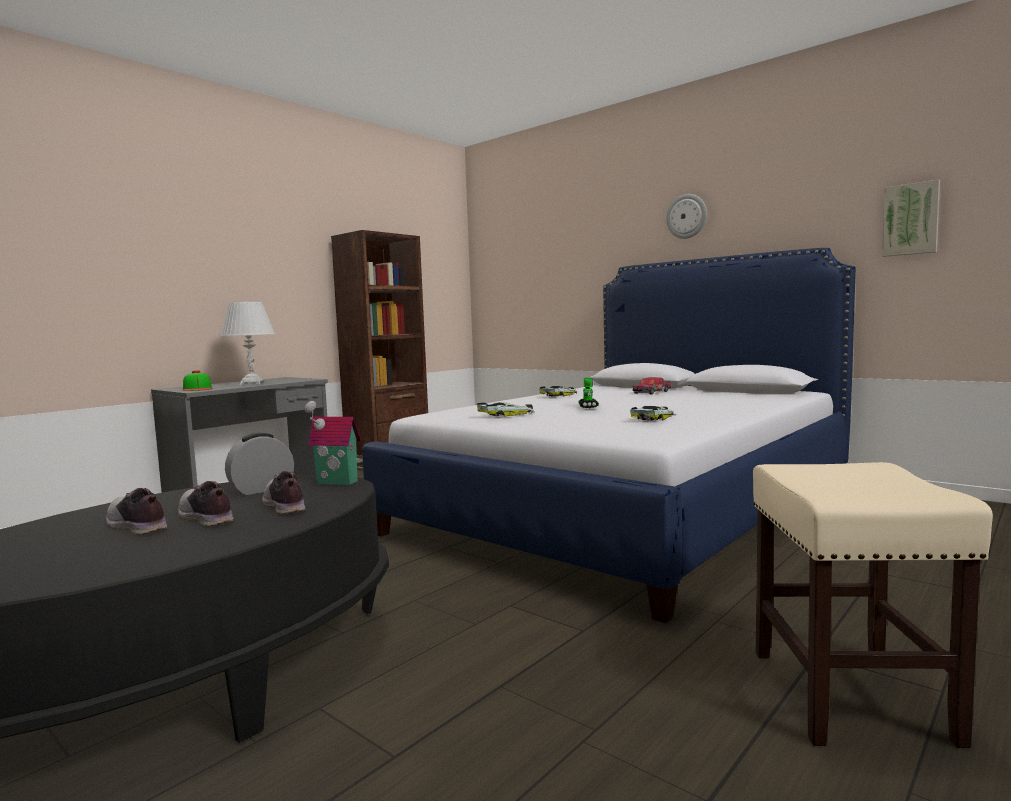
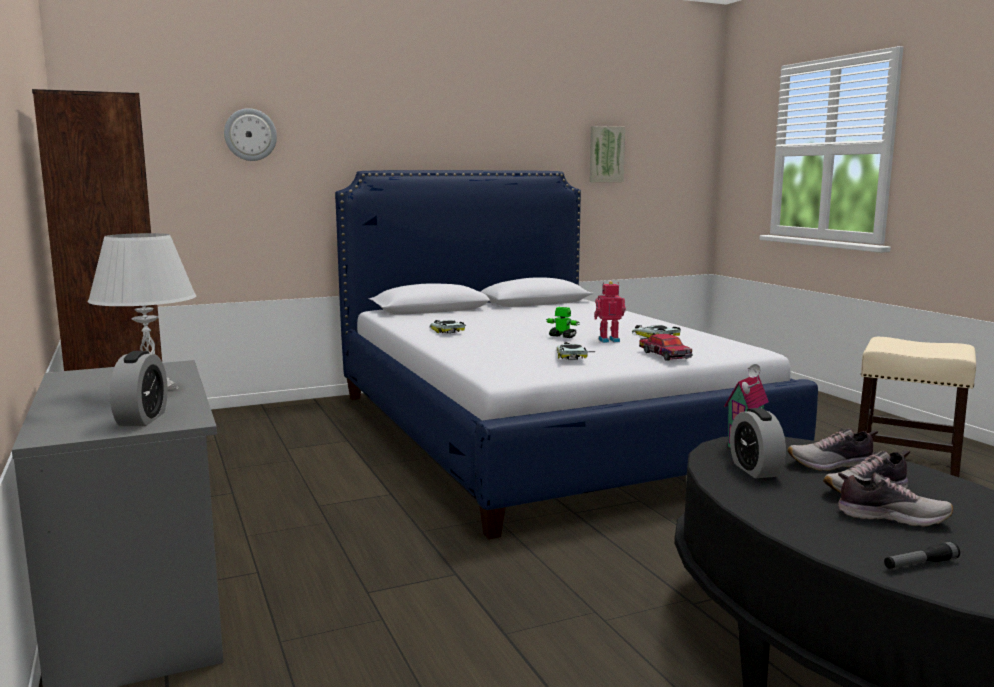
camera: 65 degrees left, 5 degrees up
(26, 536) = (920, 564): none -> flashlight
(136, 526) = (891, 517): shoe -> shoe turned 135 degrees counterclockwise
(197, 388) = (142, 419): cap -> alarm clock
(603, 414) = (608, 340): none -> toy robot
(652, 392) = (491, 314): toy car -> toy car (665, 355)
(686, 216) = (426, 121): wall clock -> wall clock (250, 134)

